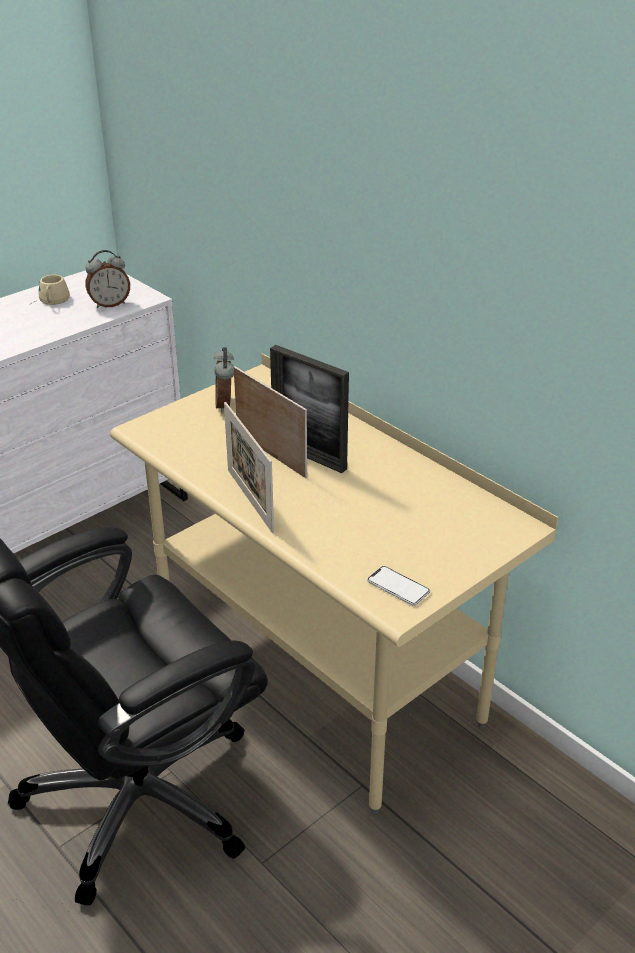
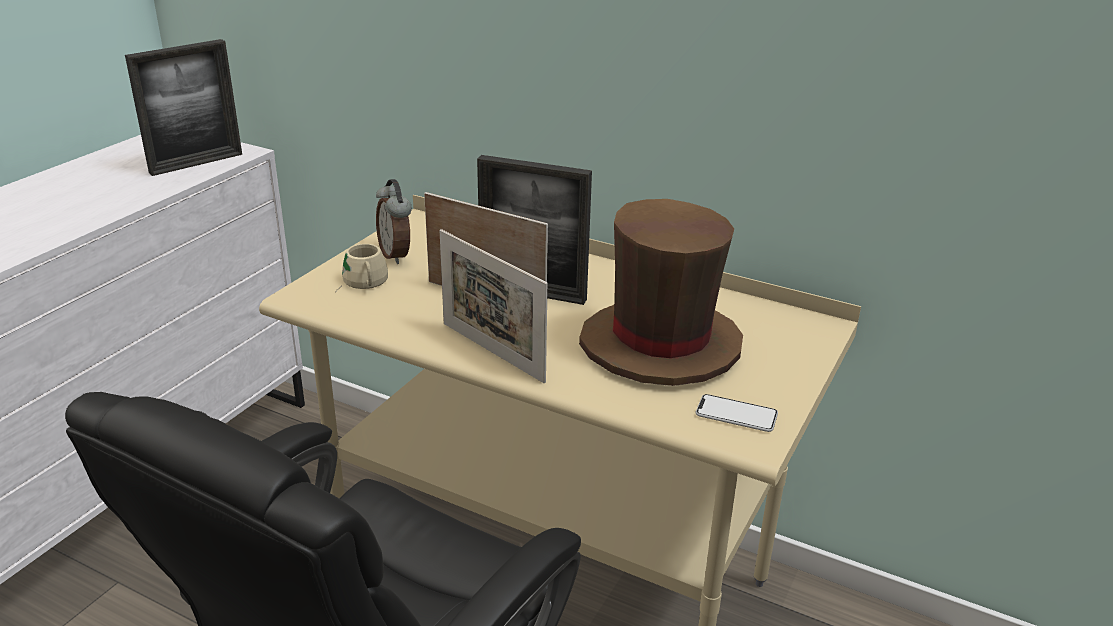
camera: 20 degrees left, 5 degrees down
(50, 301) = (112, 168): beige mug -> beige mug (361, 283)
(110, 304) = (196, 163): alarm clock -> picture frame
(378, 519) = (660, 346): none -> brown hat

